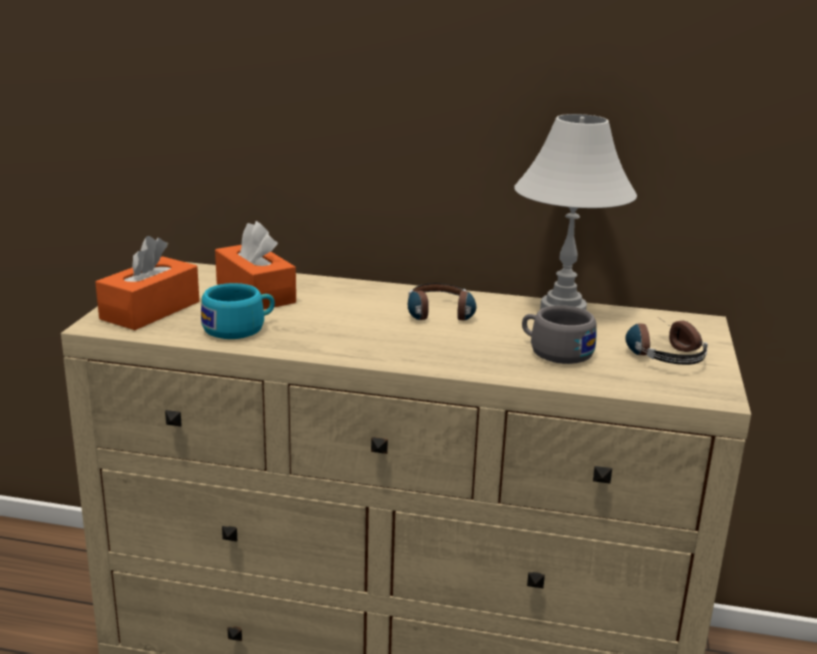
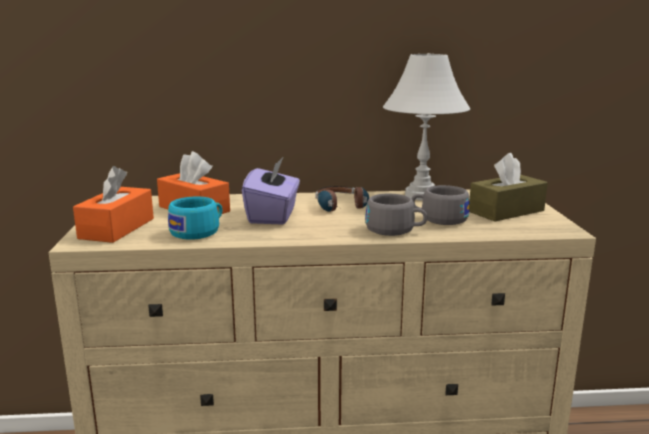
camera: 15 degrees left, 5 degrees down
(344, 316) = (273, 215): none -> purple tissue box
(482, 361) = (395, 230): none -> grey cup
(660, 352) = (506, 211): headphones -> brown tissue box

